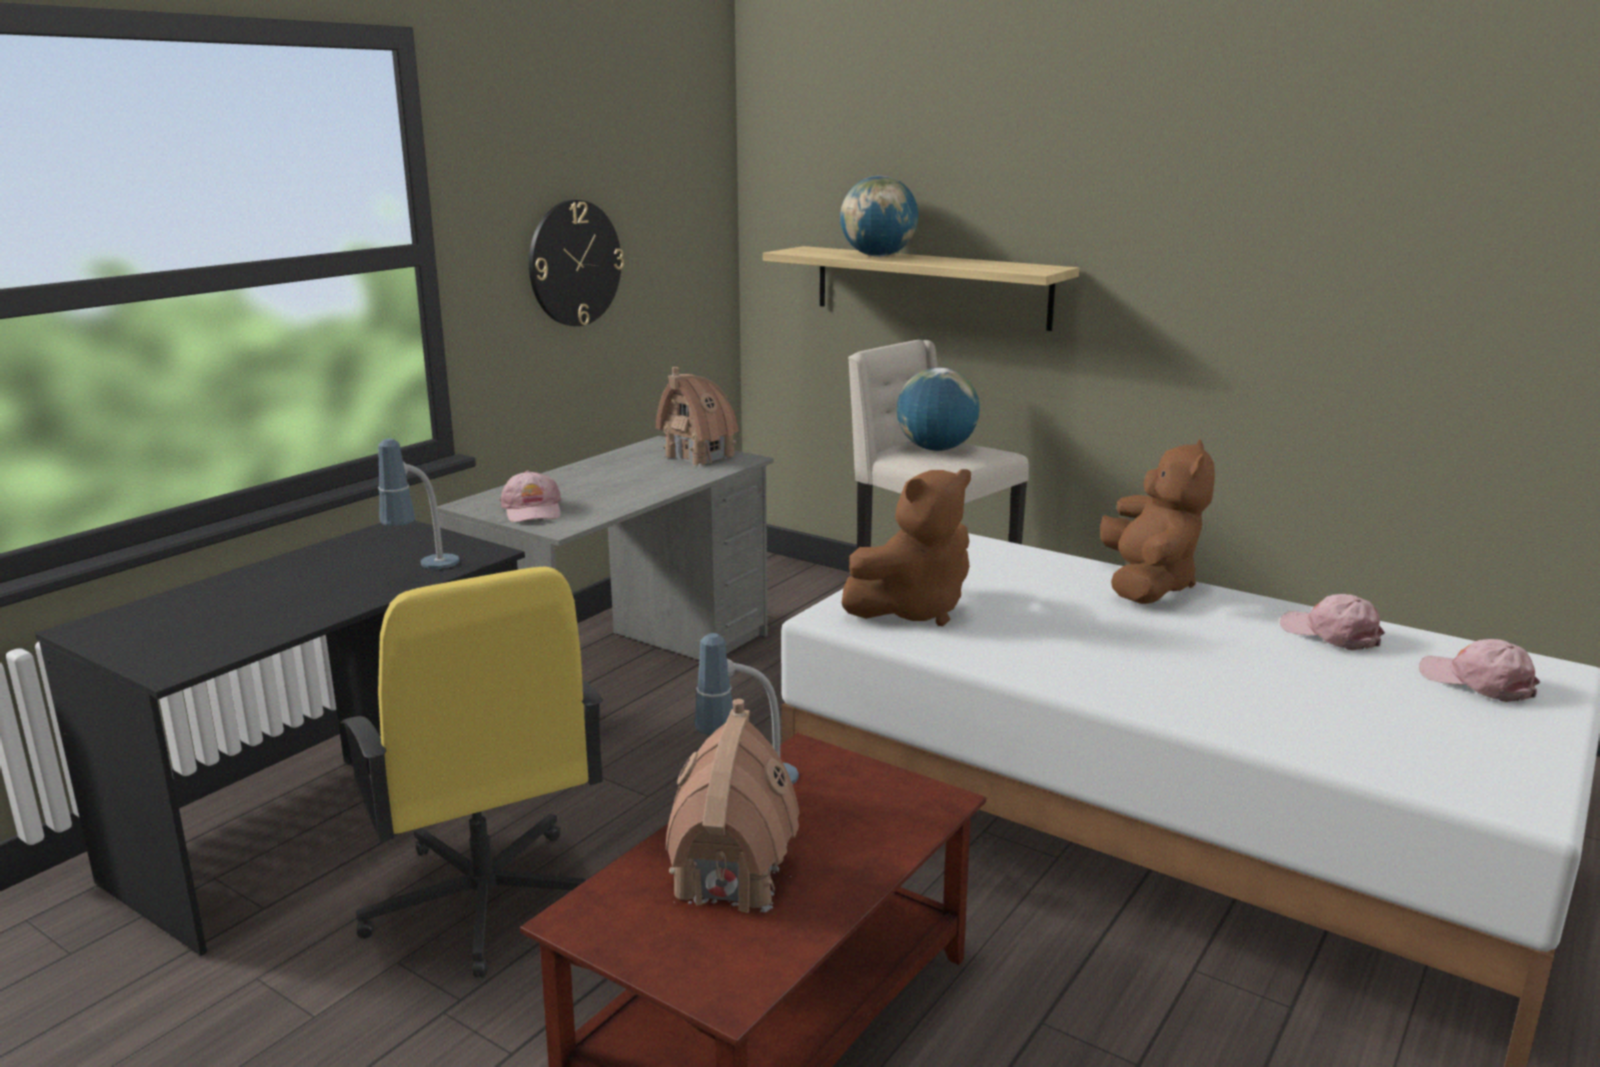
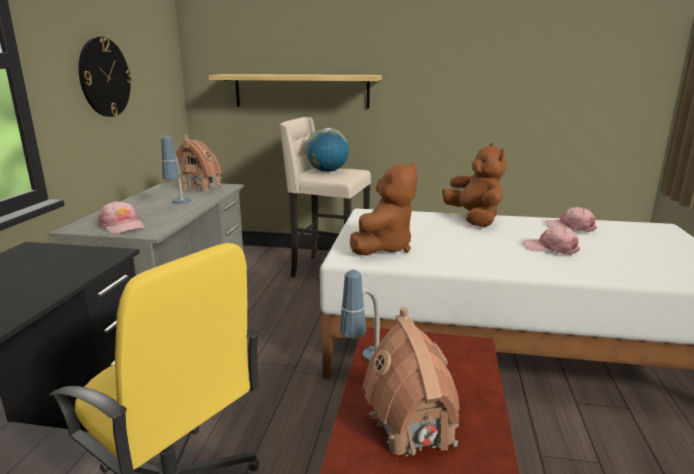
camera: 25 degrees left, 0 degrees up
(423, 571) = (74, 272): table lamp -> table lamp (178, 204)
(878, 256) = (275, 74): globe -> none
(1477, 682) = (647, 236): pink cap -> pink cap (551, 248)

